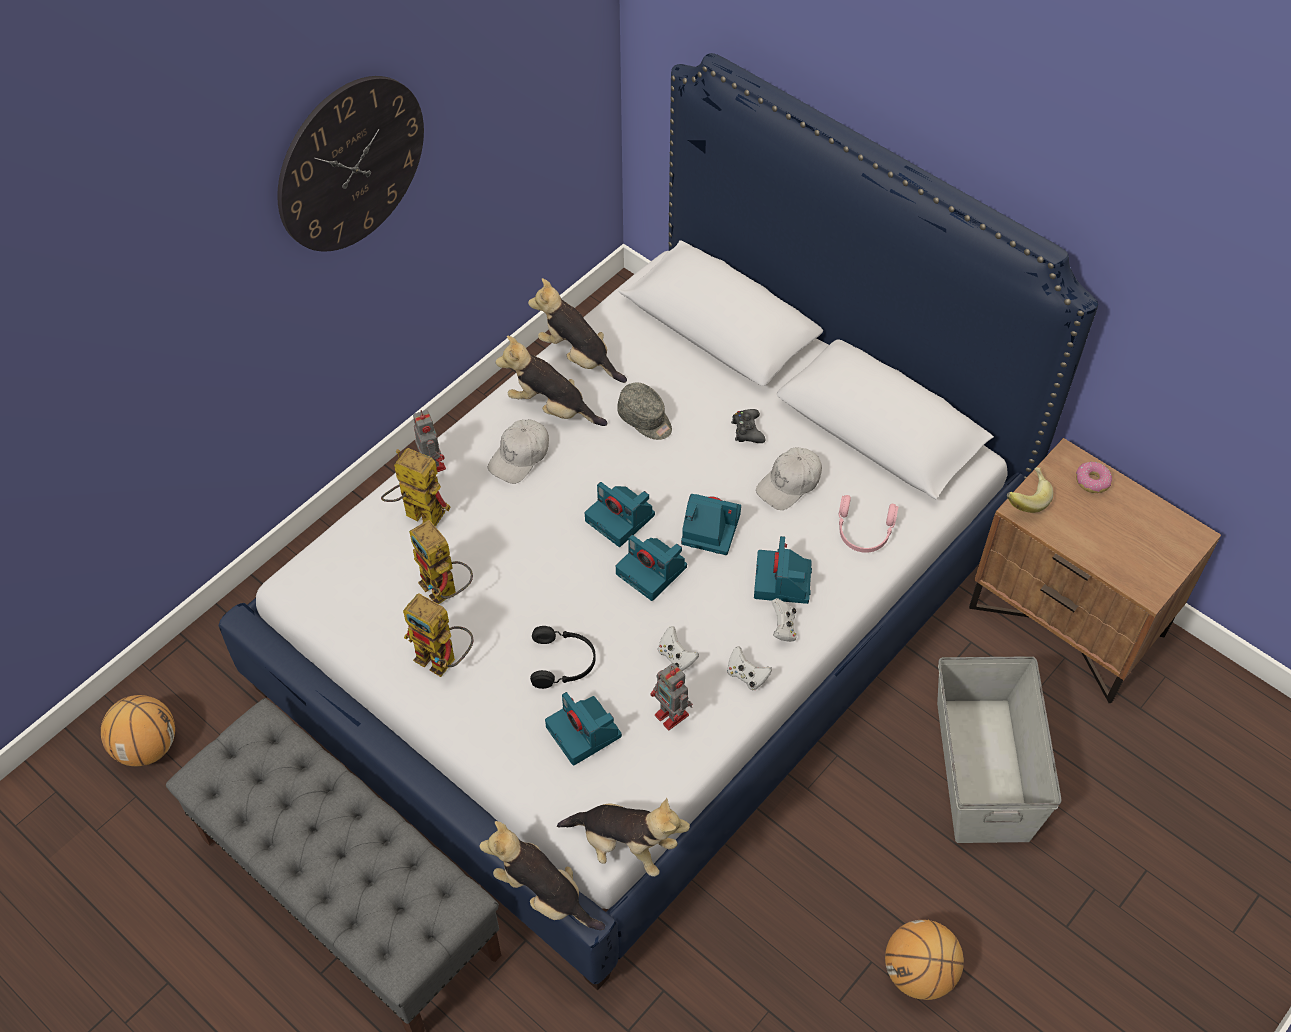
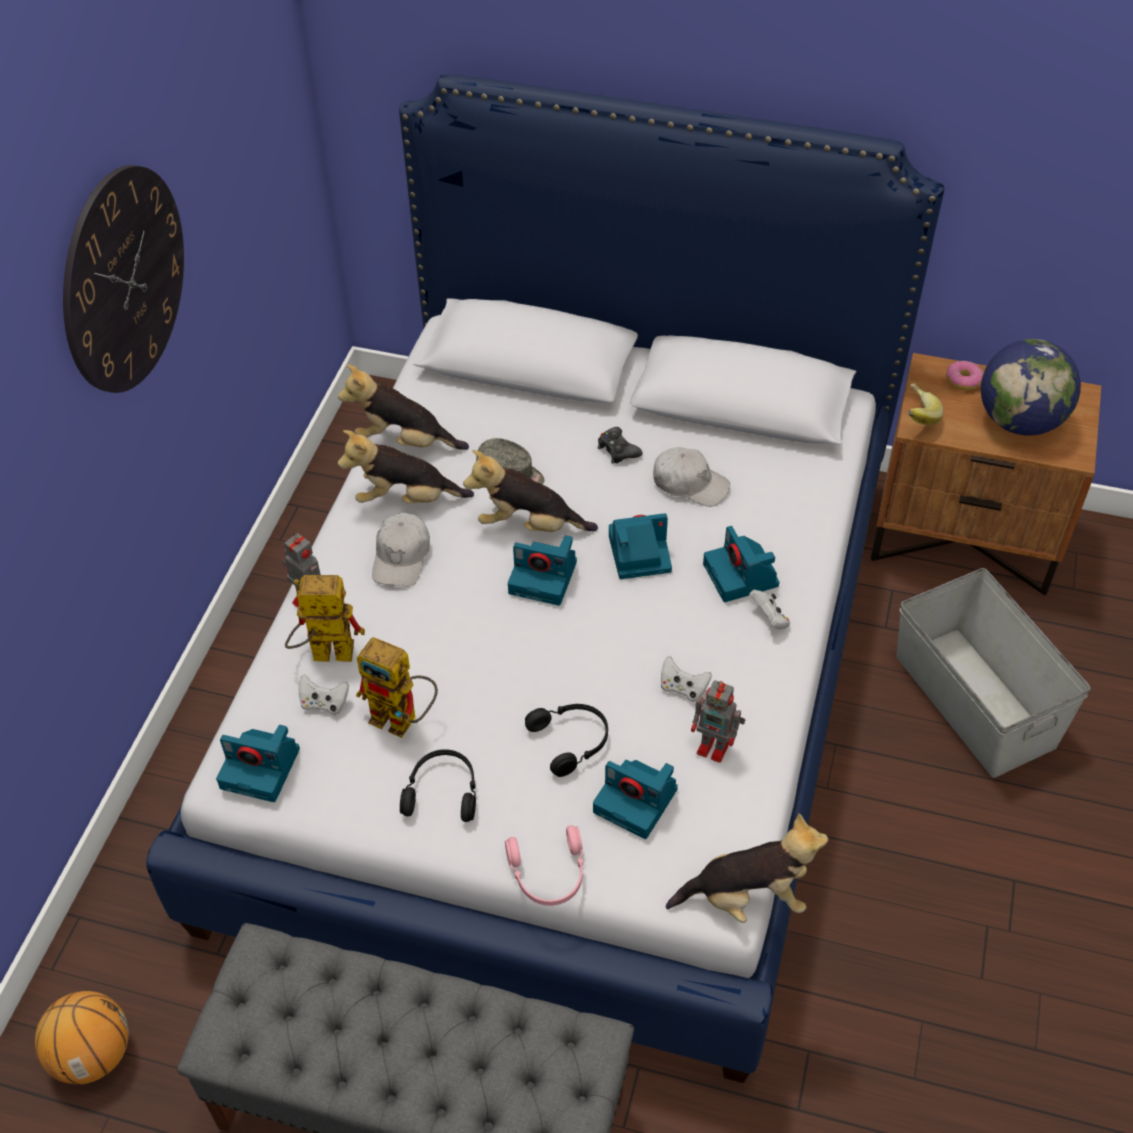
camera: 25 degrees left, 5 degrees down
(444, 661) = (443, 791): toy robot -> black headphones
(543, 894) = (681, 990): plush toy -> plush toy (529, 525)
(653, 571) = (608, 615): camera -> camera (262, 768)
(746, 676) = (763, 678): white game controller -> white game controller (324, 703)
(789, 484) = (689, 484): white cap -> white cap turned 90 degrees counterclockwise
(864, 532) = (788, 501): pink headphones -> pink headphones (548, 874)
(919, 973) = (1036, 916): basketball -> none
(1118, 539) = (1019, 421): none -> globe

